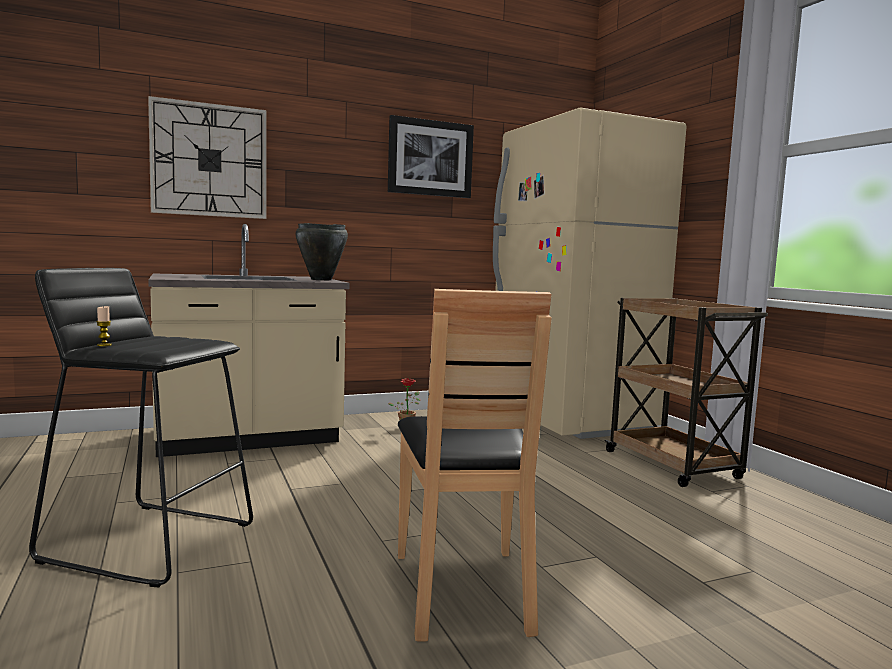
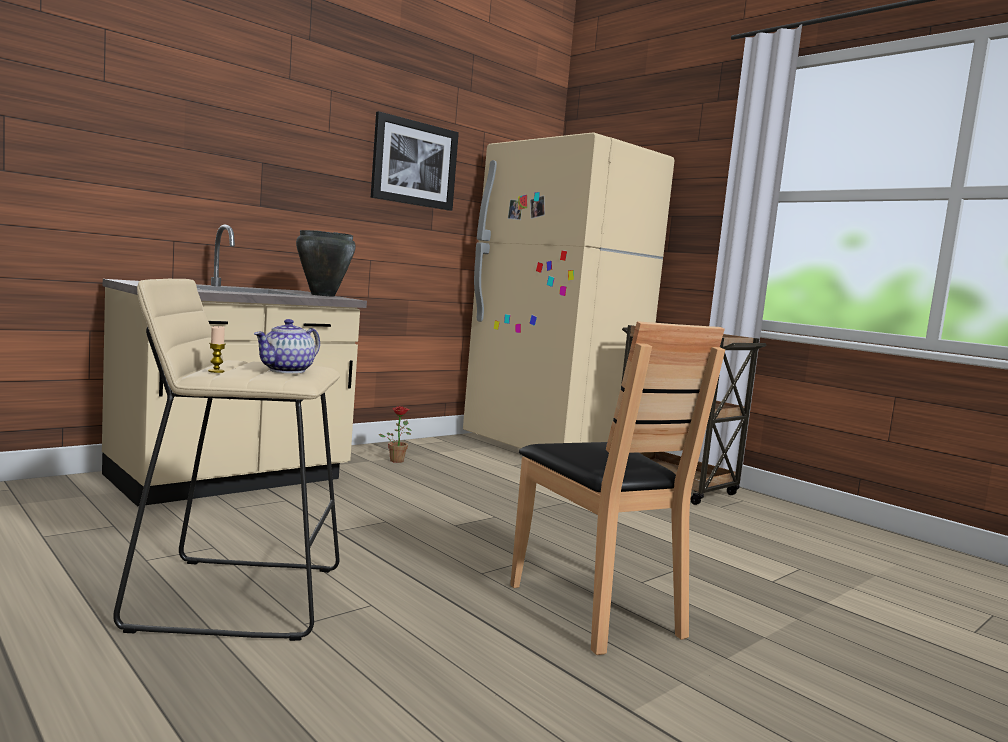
camera: 20 degrees left, 0 degrees up
(149, 541) = (236, 596): black stool -> beige stool
(172, 344) = (287, 371): none -> teapot
(209, 160) = (176, 143): wall clock -> none

